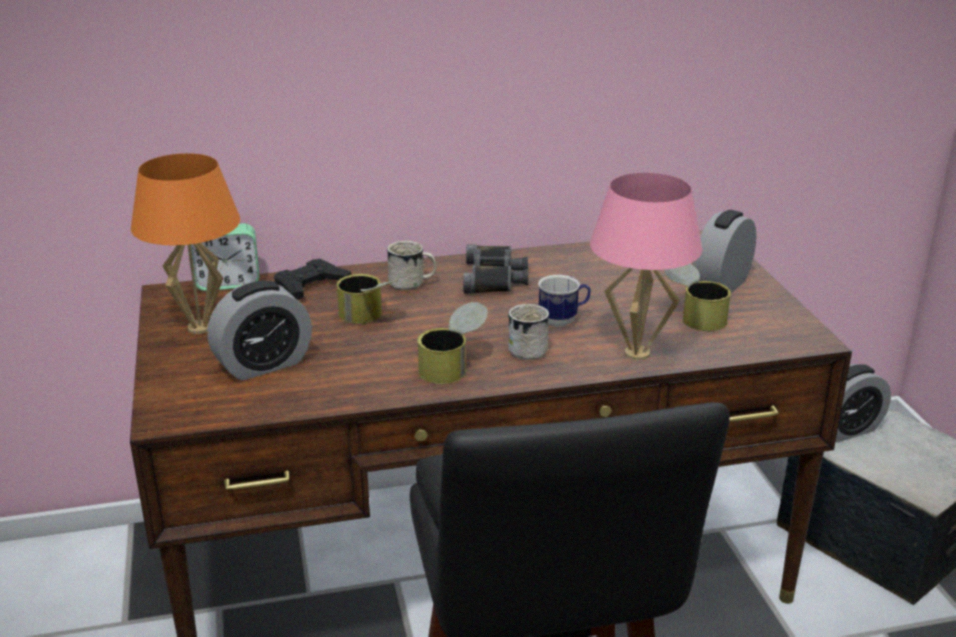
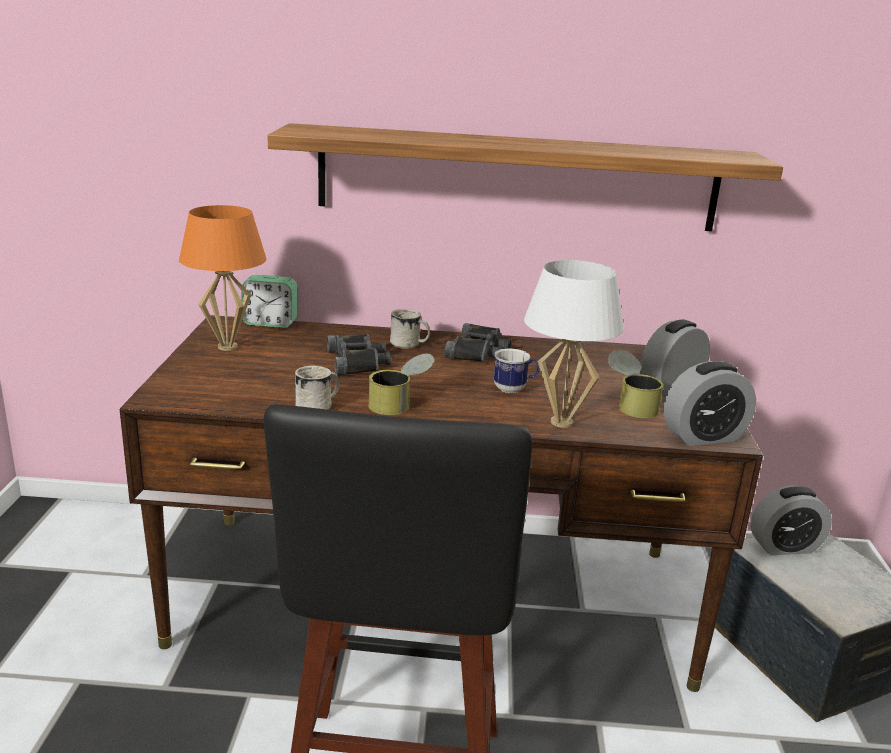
camera: 15 degrees right, 5 degrees down
(263, 365) = (255, 378): alarm clock -> alarm clock (703, 436)
(310, 286) = (330, 334): black game controller -> none
(368, 318) = (358, 361): can -> black binoculars
(507, 66) = (517, 178): none -> shelf
(532, 348) = (474, 403): white mug -> white mug (319, 406)
(637, 354) = (561, 422): pink table lamp -> white table lamp

